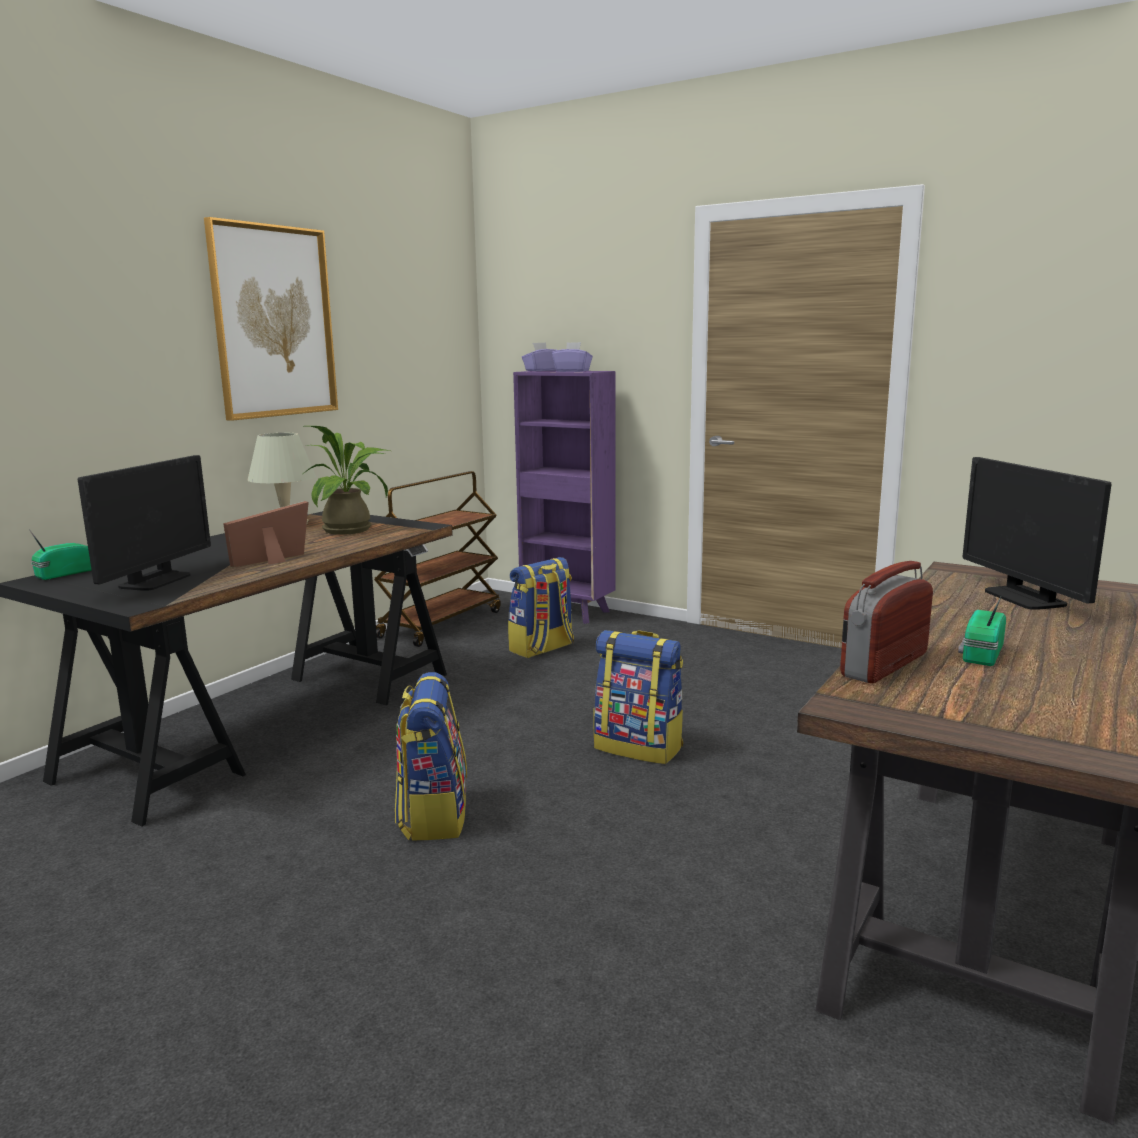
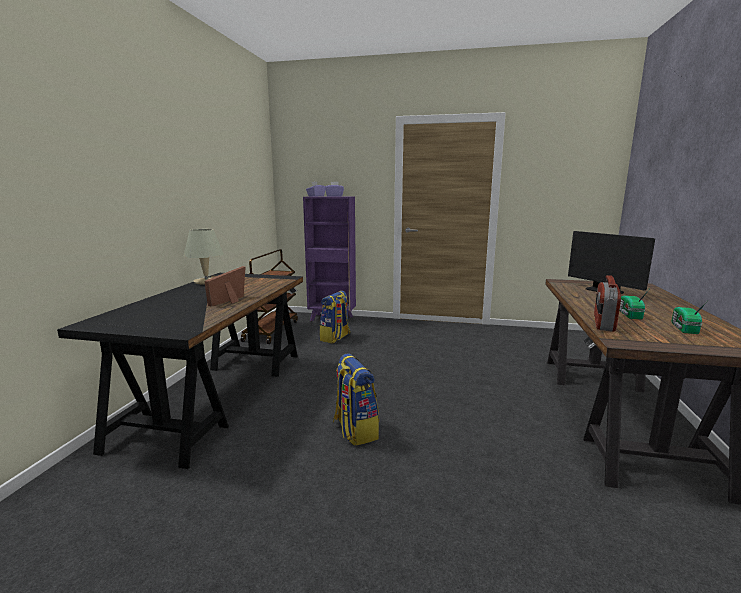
camera: 20 degrees left, 0 degrees up
(63, 574) = (99, 319): radio -> radio (683, 328)
(155, 581) = (172, 318): monitor -> none
(273, 322) = (190, 165): picture -> none
(353, 529) = (251, 281): potted plant -> none
(639, 747) = (424, 379): backpack -> none

